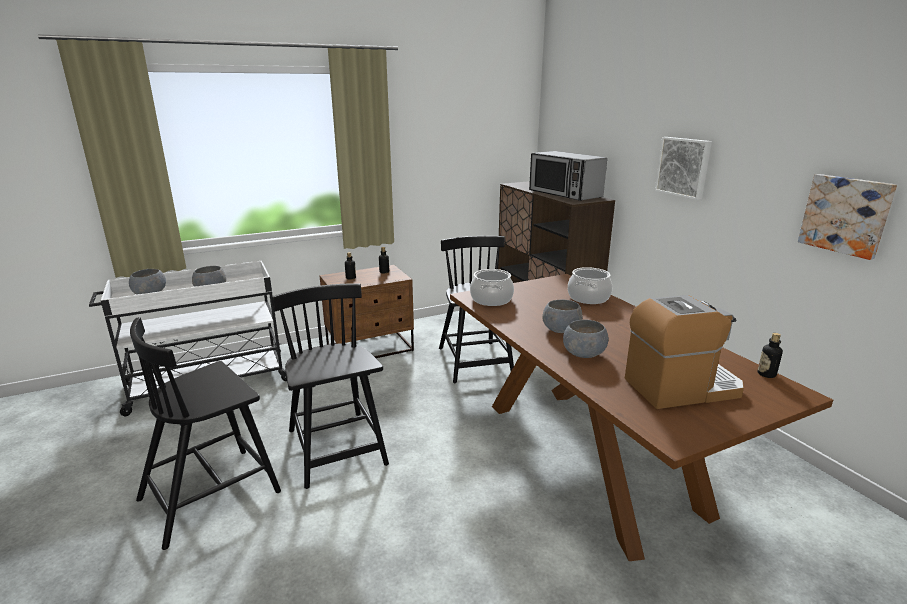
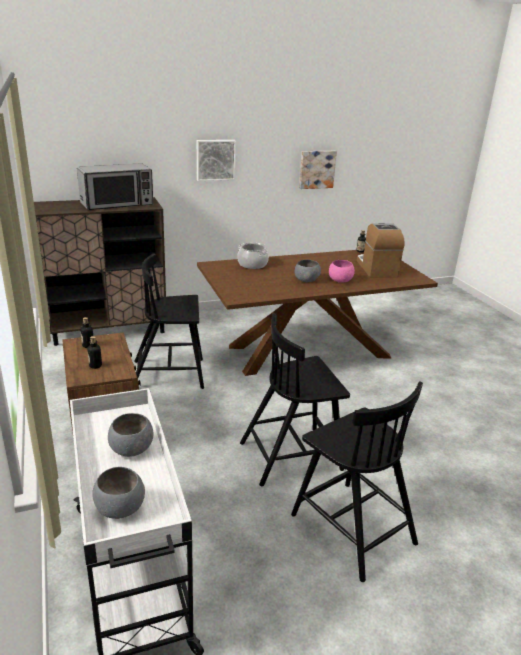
camera: 85 degrees left, 5 degrees up
(491, 300) = (247, 292): cooking pot -> none
(583, 353) = (340, 280): grey bowl -> pink bowl

